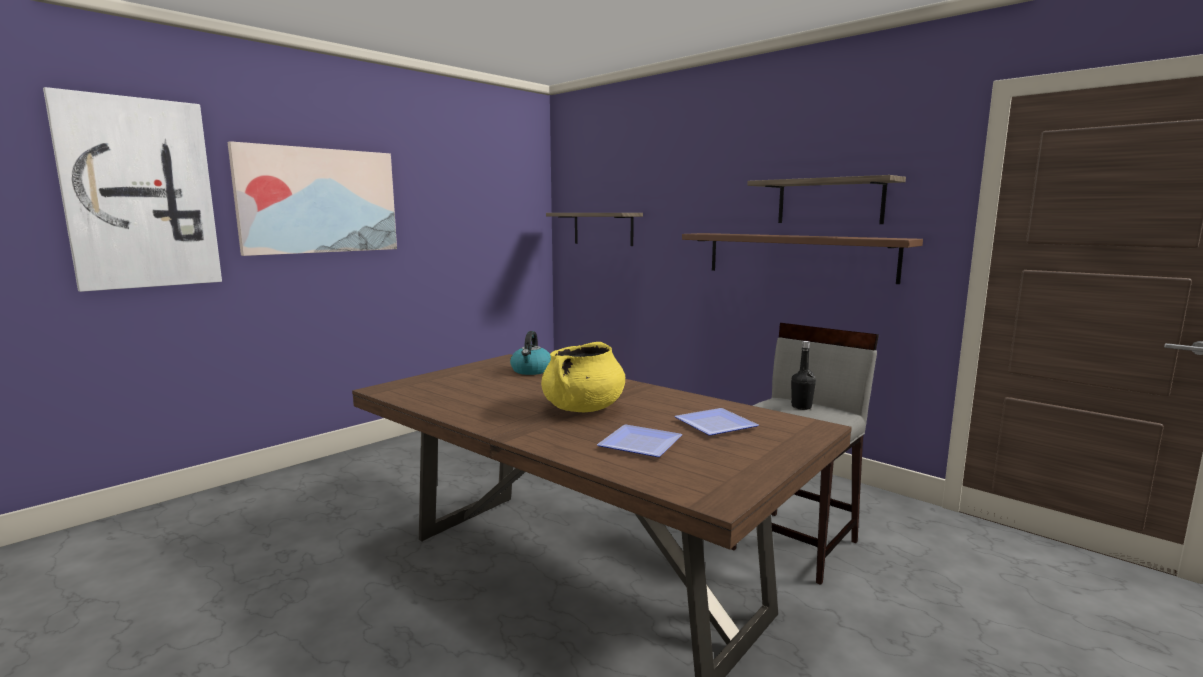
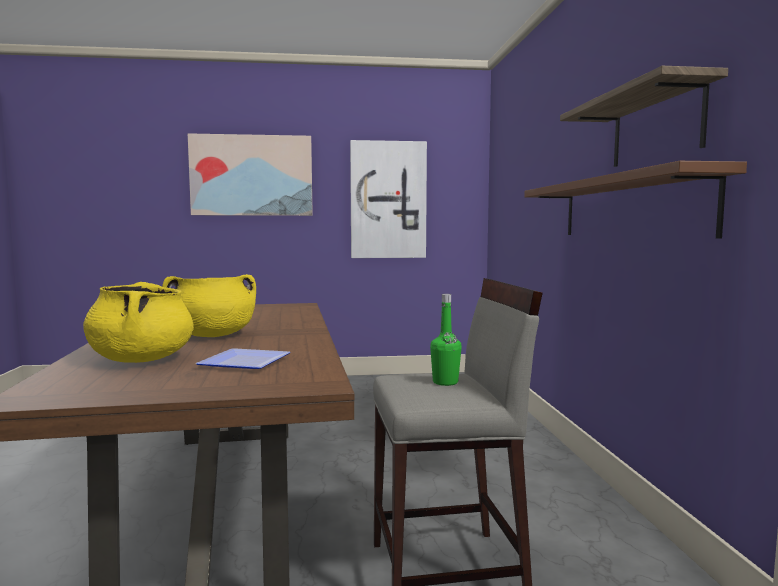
camera: 40 degrees right, 5 degrees down
(140, 194) = (133, 171): picture -> picture (388, 200)
(531, 371) = (284, 312): kettle -> none
(603, 228) = (510, 197): shelf -> none
(637, 444) = (141, 359): plate -> yellow cooking pot
(801, 407) = (445, 382): black bottle -> green bottle

